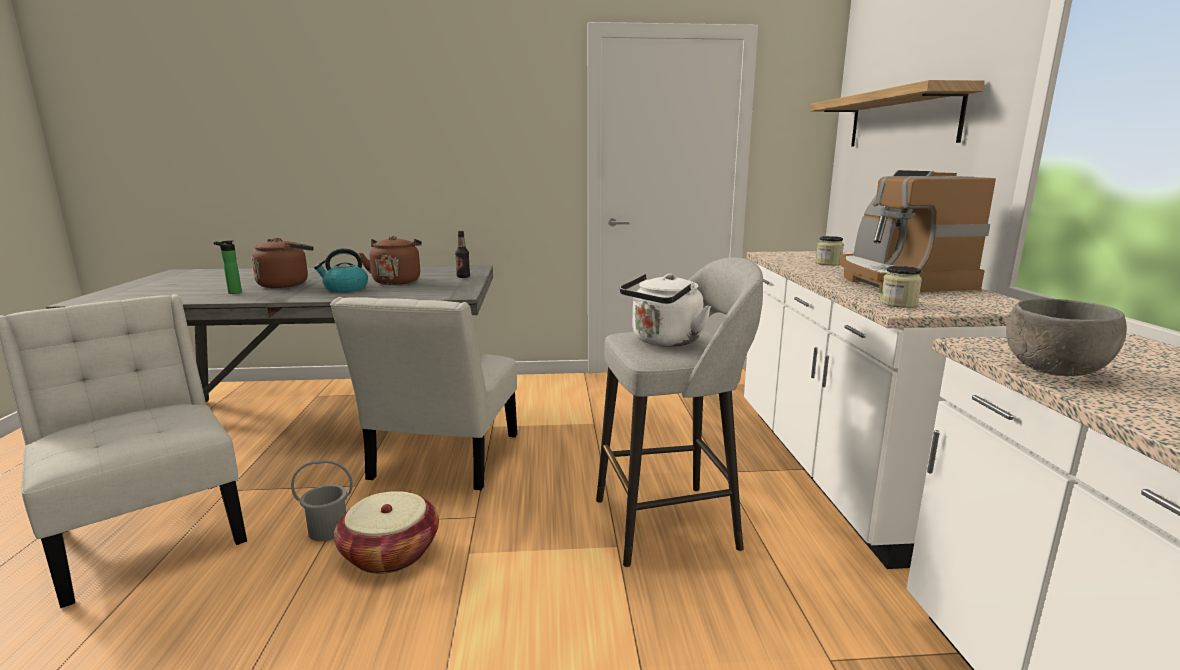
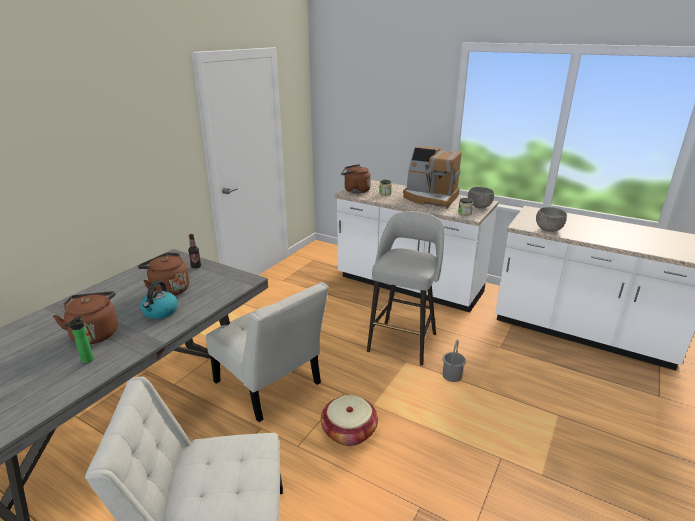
camera: 55 degrees left, 10 degrees up
(328, 530) = (302, 450): grey bucket -> grey bucket (451, 375)
(664, 341) = (409, 261): white kettle -> none
(789, 254) = (355, 191): none -> brown kettle
(901, 119) = (371, 109): shelf -> none
(972, 307) = (479, 207): none -> grey bowl

